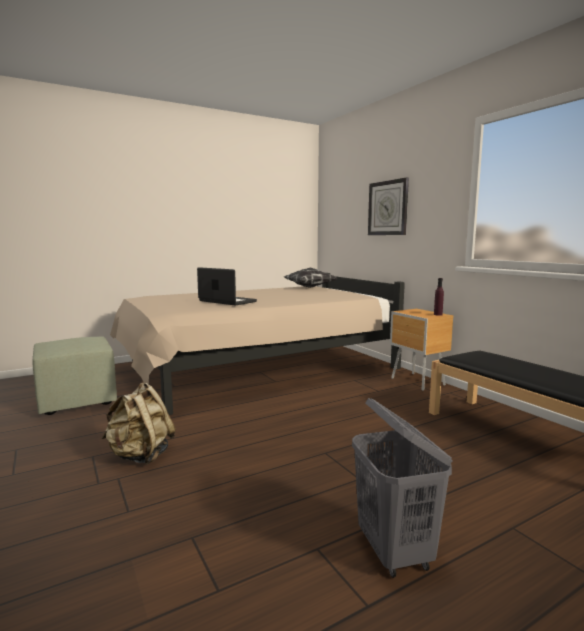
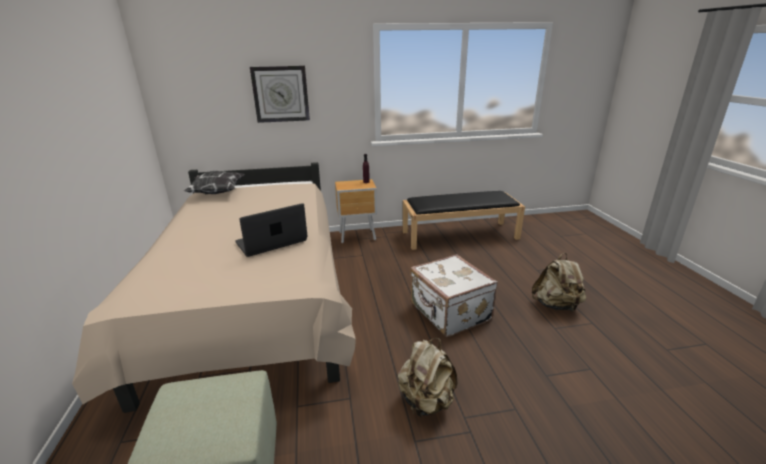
camera: 70 degrees left, 15 degrees up
(298, 452) = (449, 313): none -> white suitcase
(395, 552) = (556, 305): grey laundry basket -> beige backpack

